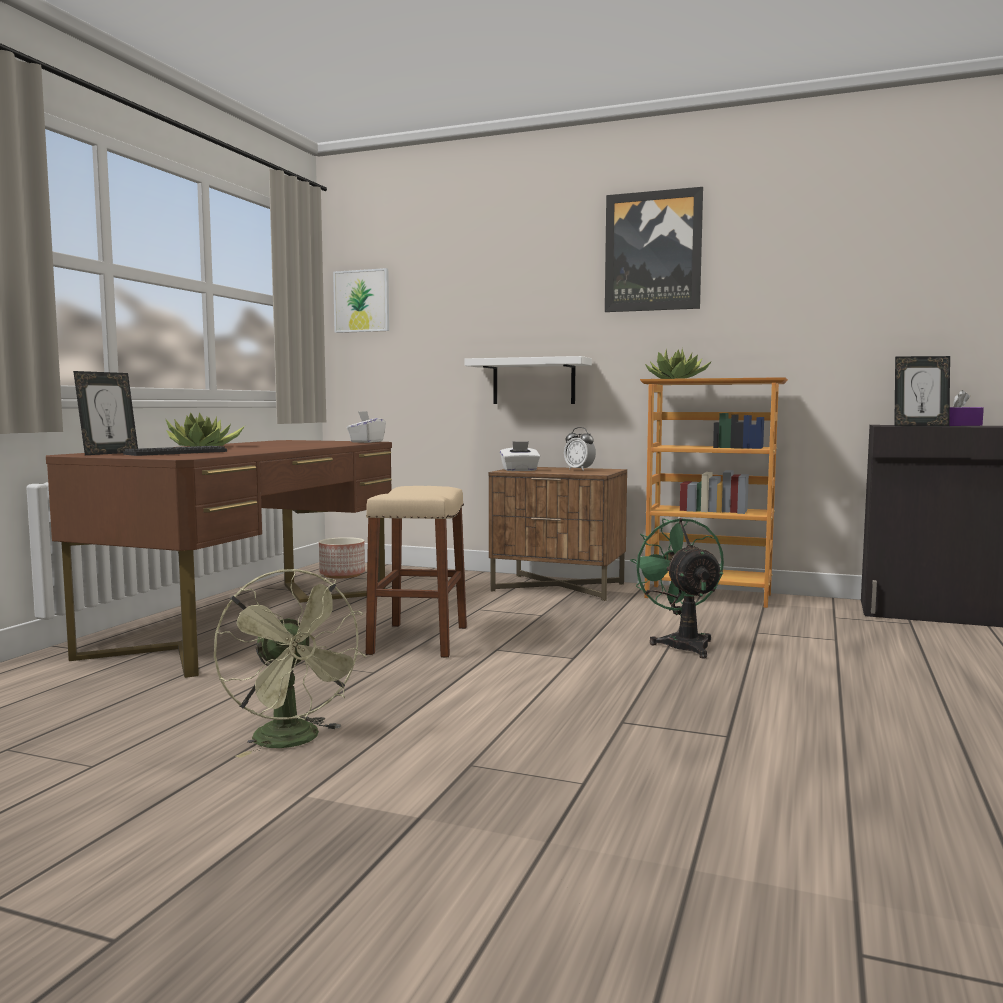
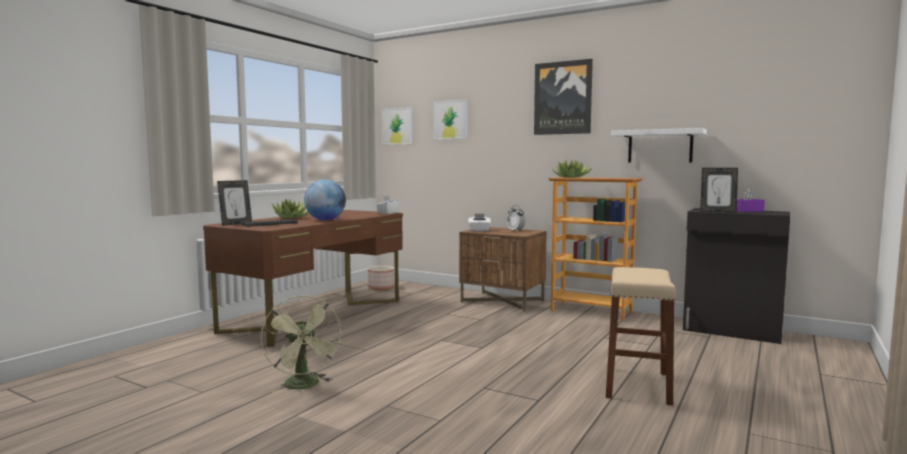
camera: 10 degrees right, 0 degrees up
(272, 448) = (325, 220): none -> globe
(419, 640) = (401, 331): beige stool -> beige stool (637, 385)
(458, 289) = (450, 119): none -> picture
(533, 381) = (493, 175): white shelf -> white shelf (660, 146)
(682, 644) = (552, 342): green fan -> none

